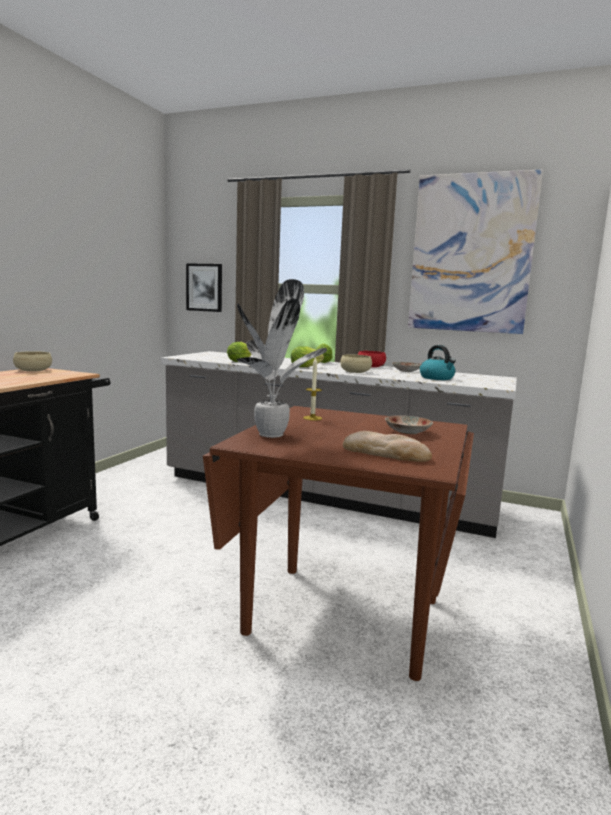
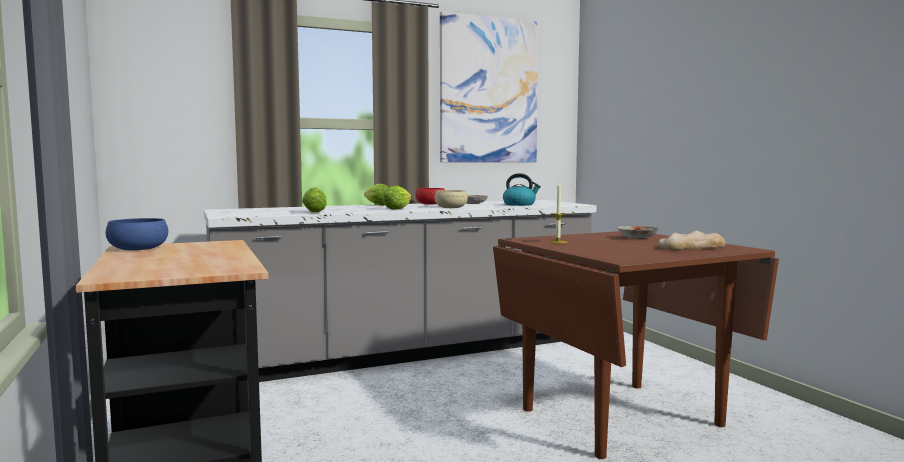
camera: 45 degrees left, 5 degrees down
(33, 370) = (138, 248): beige bowl -> blue bowl
(204, 287) = (170, 123): picture -> none
(272, 434) = (599, 252): potted plant -> none

